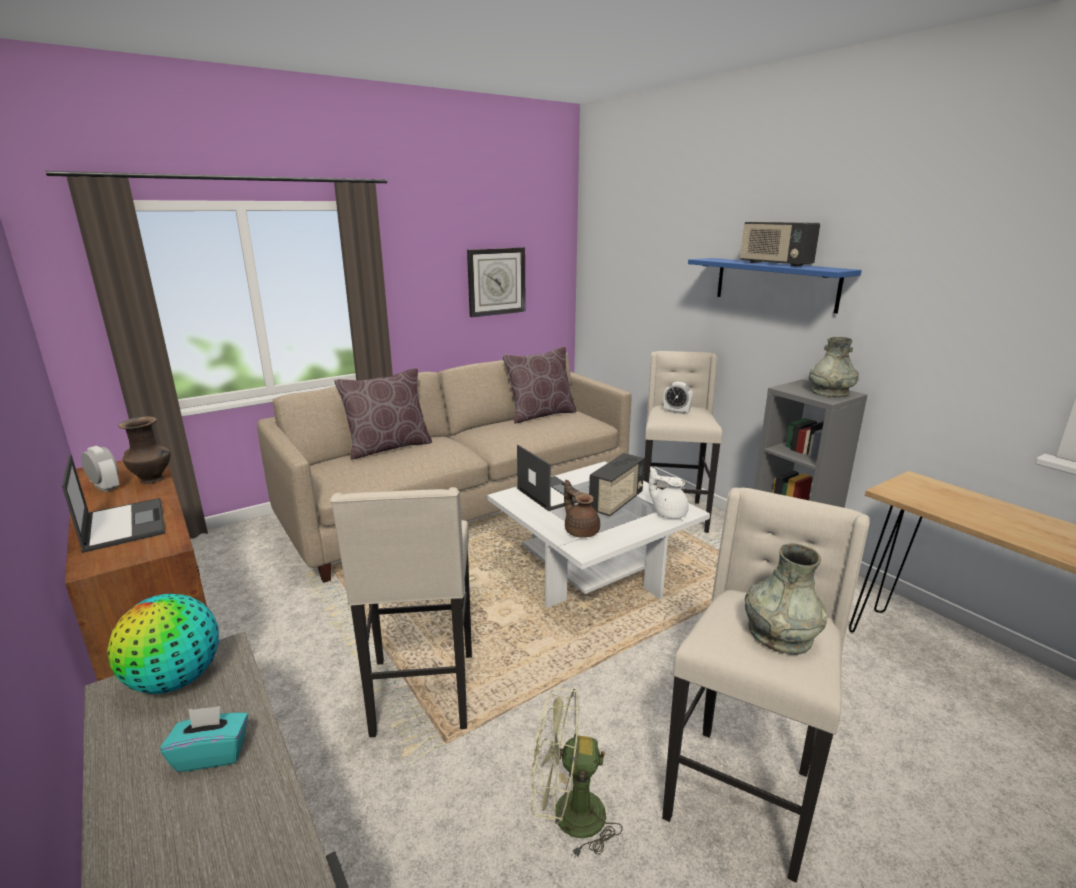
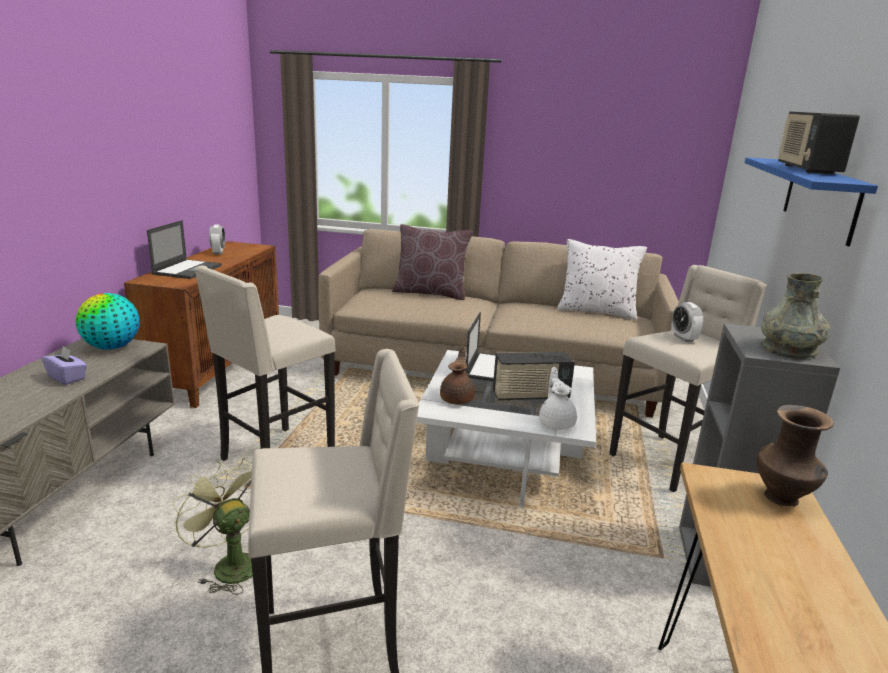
camera: 45 degrees right, 0 degrees up
(153, 480) = (240, 256): brown vase -> brown vase (782, 498)
(212, 754) = (67, 377): turquoise tissue box -> purple tissue box
(496, 281) = (612, 168): wall clock -> none
(540, 415) = (596, 311): brown pillow -> white pillow
(780, 634) = (316, 478): grey vase -> none

